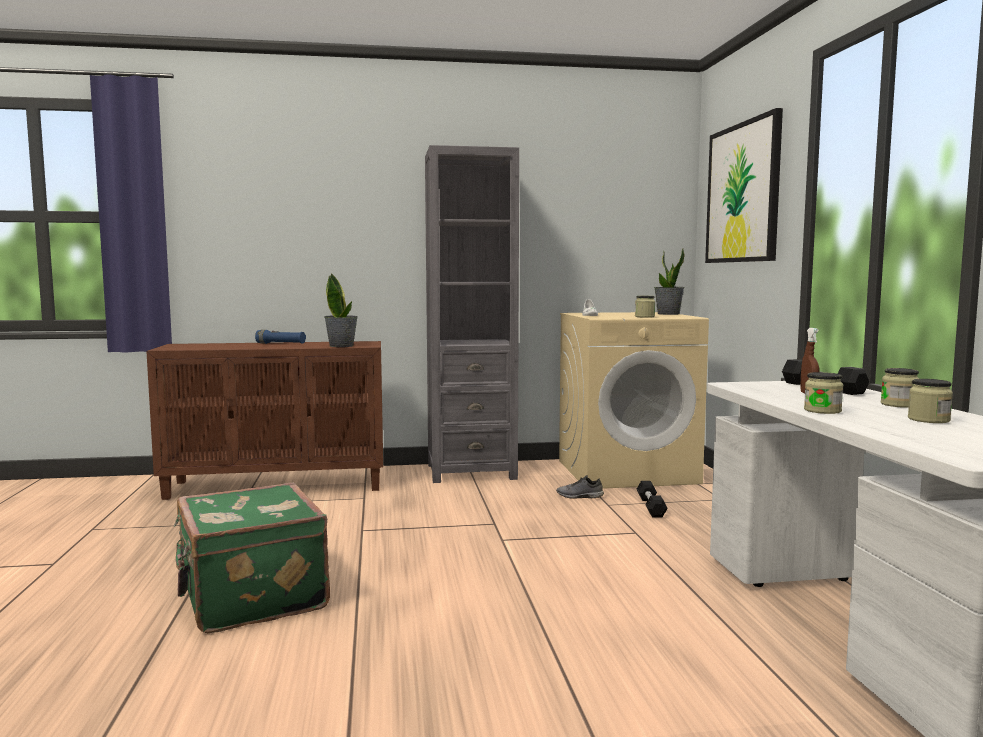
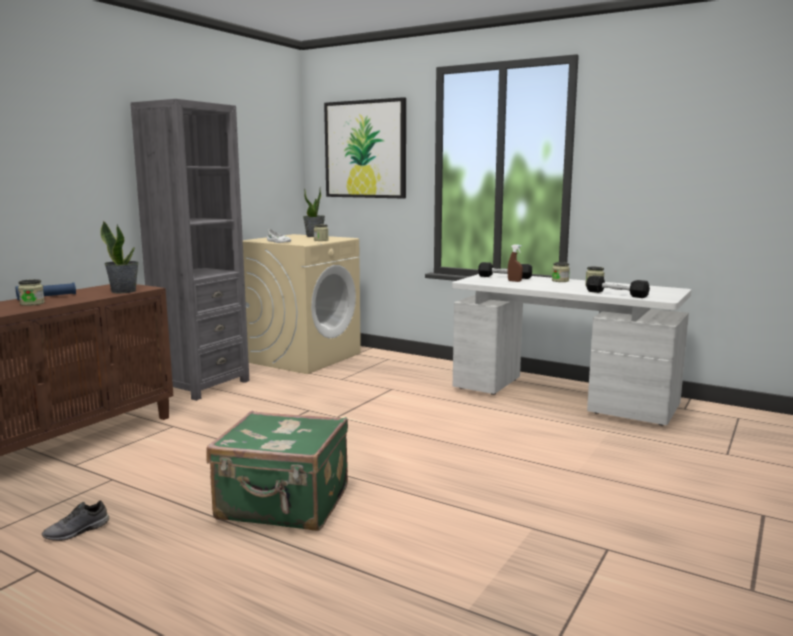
camera: 50 degrees left, 5 degrees up
(579, 496) = (314, 379): grey shoe -> grey shoe (77, 531)
(651, 507) = (365, 373): black dumbbell -> black dumbbell (616, 294)
(822, 410) = (553, 288): jar -> jar (32, 303)

